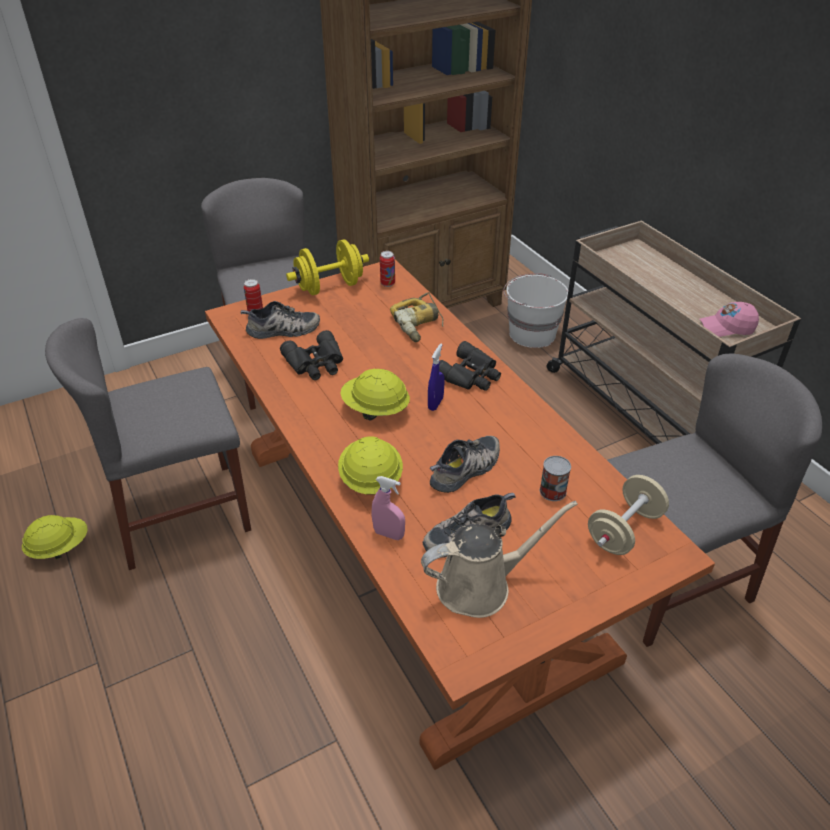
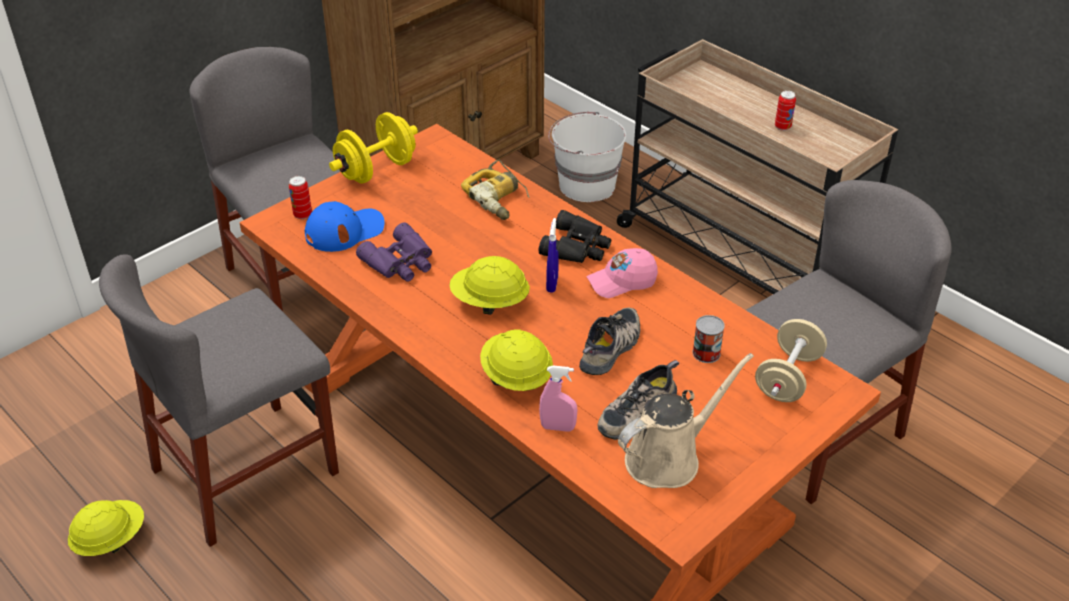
camera: 15 degrees left, 0 degrees up
(283, 330) = (345, 230): shoe -> blue cap
(316, 363) = (401, 262): black binoculars -> purple binoculars
(387, 283) = (442, 156): can -> can (782, 127)
(726, 328) = (824, 150): pink cap -> pink cap (622, 282)

